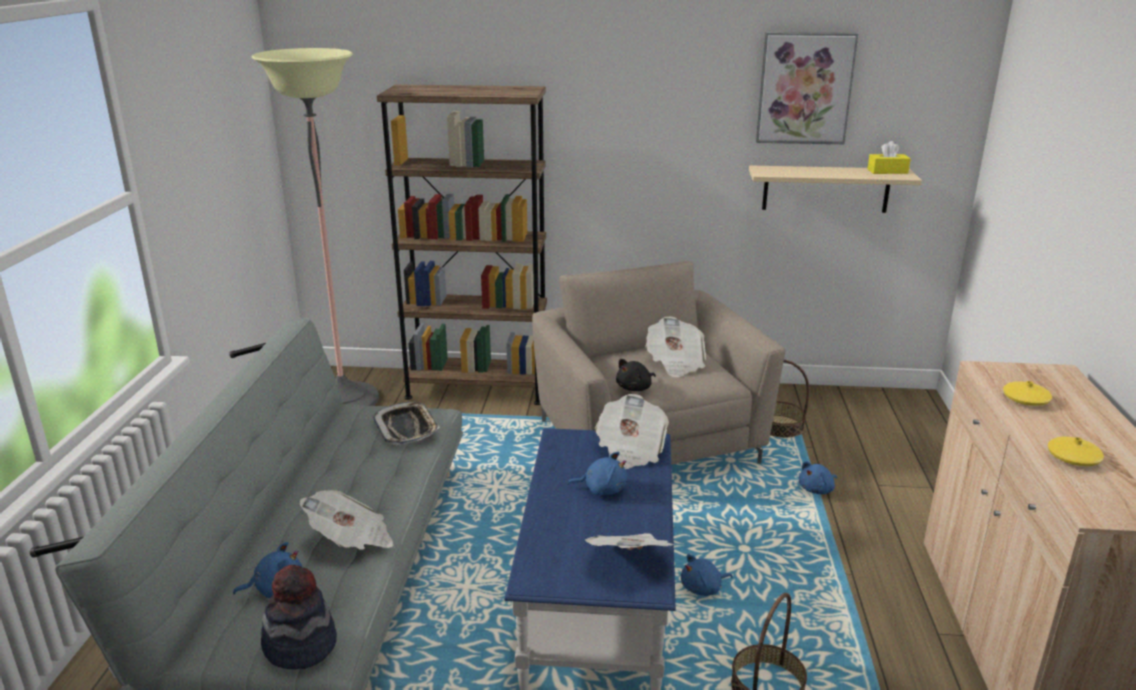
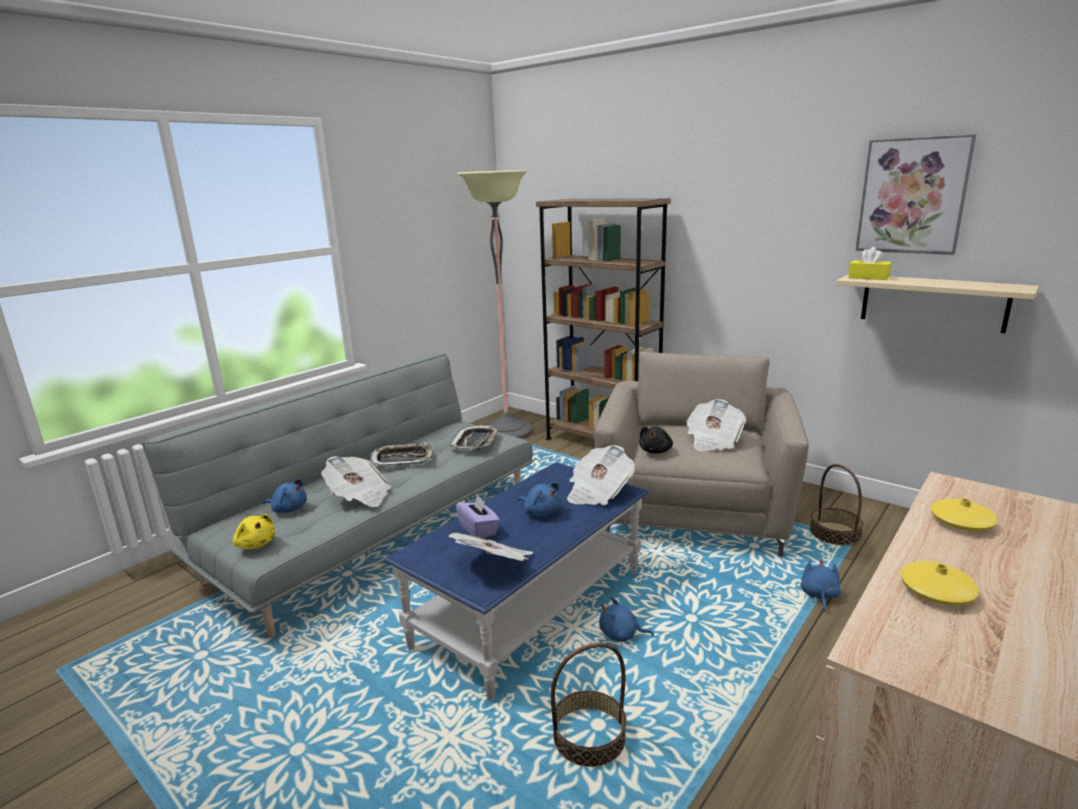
camera: 35 degrees right, 5 degrees down
(300, 645) = (256, 544): hat -> yellow plush toy
(342, 476) = (402, 459): none -> tray
(566, 530) = (478, 530): none -> purple tissue box
(635, 388) = (656, 451): black plush toy -> black plush toy turned 60 degrees counterclockwise
(817, 489) = (819, 596): blue plush toy -> blue plush toy turned 105 degrees clockwise
(887, 171) = (1002, 285): yellow tissue box -> yellow tissue box (868, 277)

